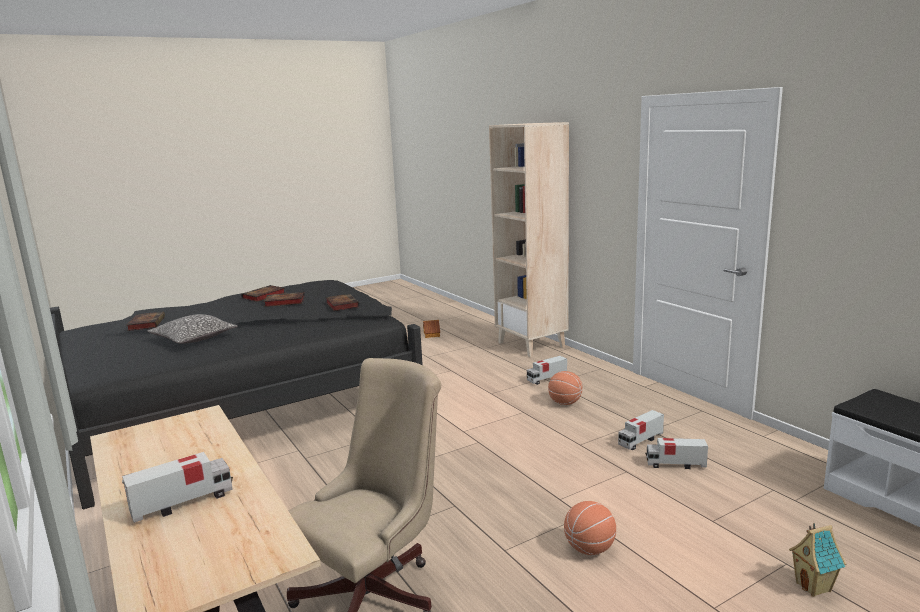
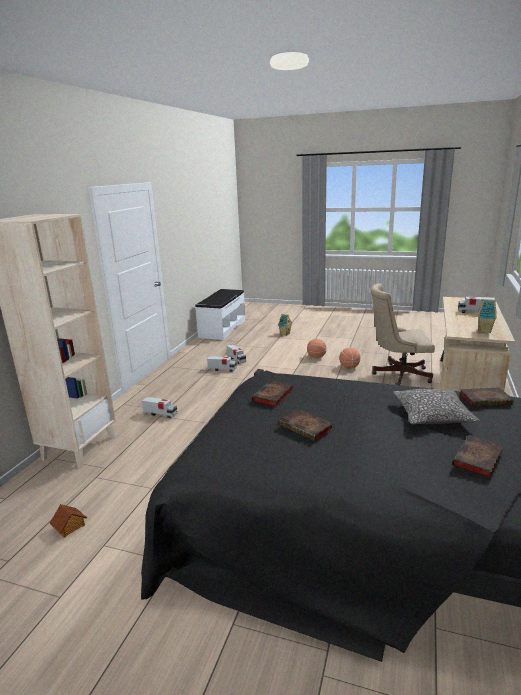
camera: 130 degrees left, 5 degrees up
(149, 441) = (485, 331): none -> toy house
(263, 296) = (308, 456): book -> book (486, 400)
(565, 403) = (196, 396): basketball -> basketball (349, 367)

